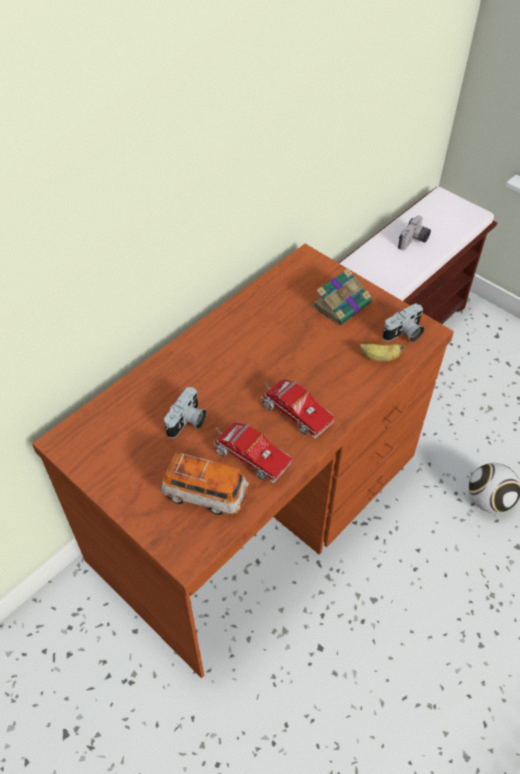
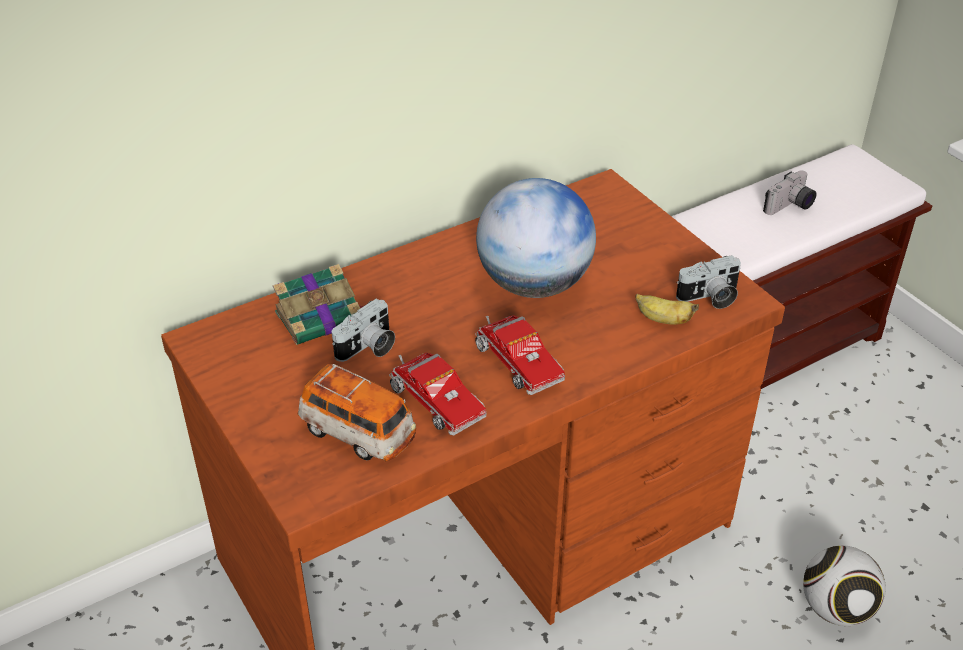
camera: 15 degrees right, 10 degrees down
(285, 347) = (534, 284): none -> globe
(342, 304) = (635, 248): book -> book (321, 317)

